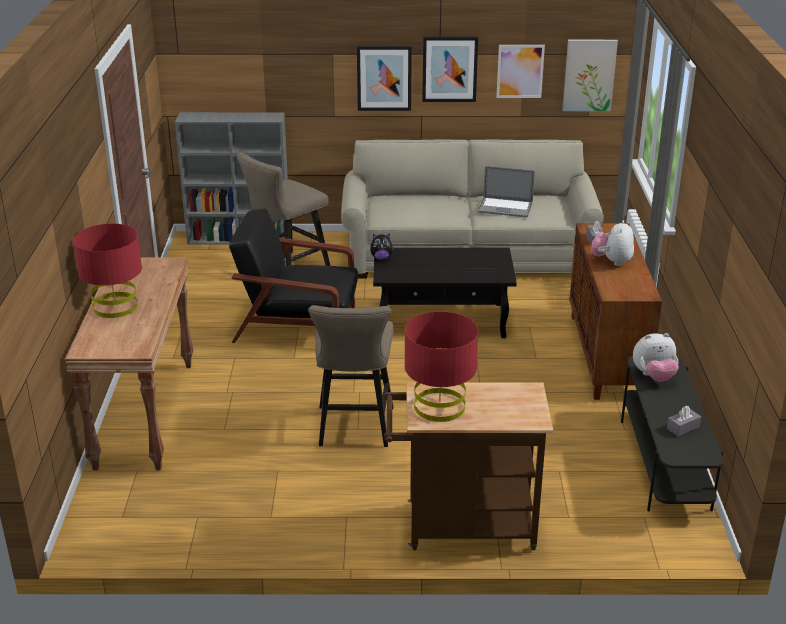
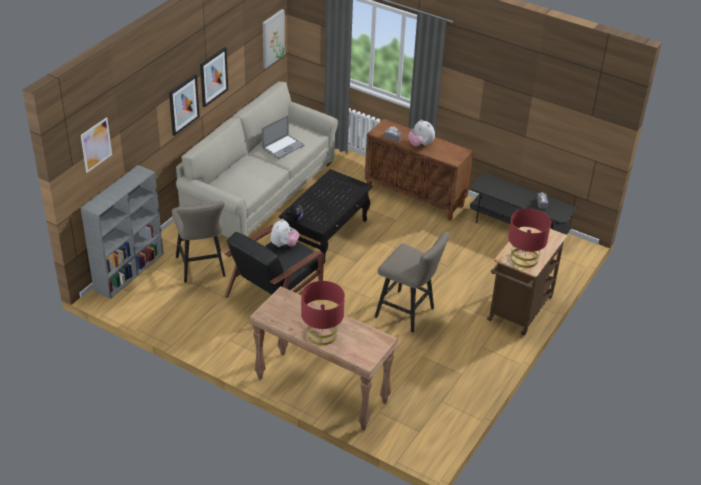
camera: 60 degrees left, 10 degrees up
(520, 71) = (244, 56): picture -> picture (96, 144)
(654, 376) = (495, 189): plush toy -> plush toy (284, 244)

